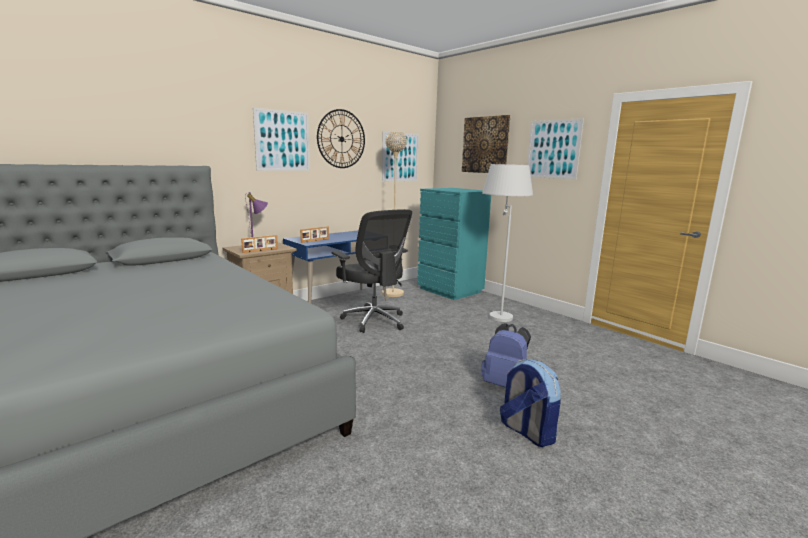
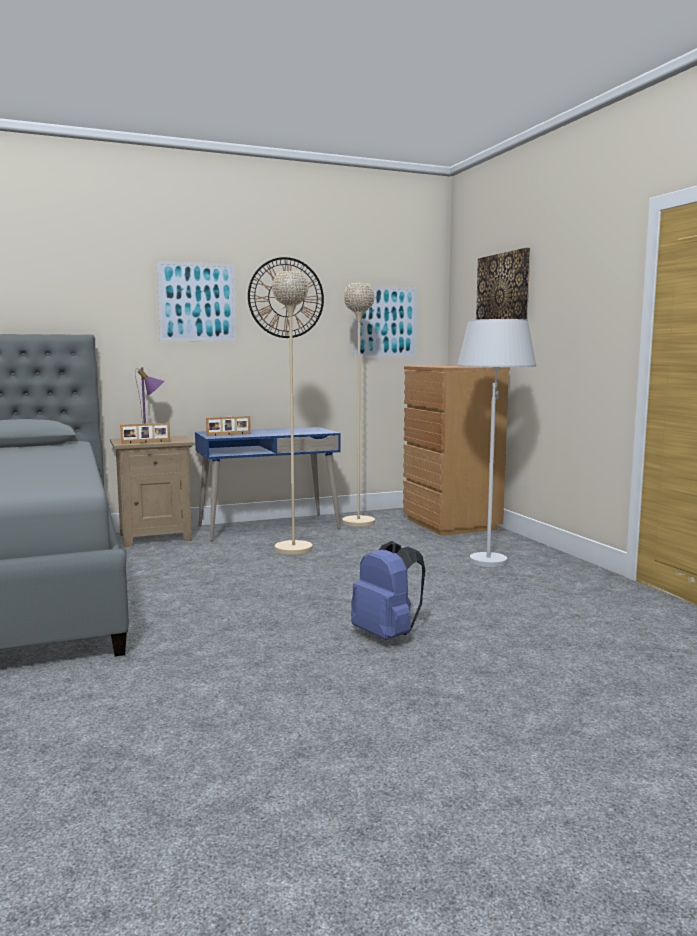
camera: 20 degrees right, 5 degrees down
(373, 320) = (293, 549): office chair -> beige floor lamp
(451, 290) = (452, 524): turquoise dresser -> brown dresser
(526, 432) = (348, 685): backpack -> none
(553, 149) = (580, 294): picture -> none

